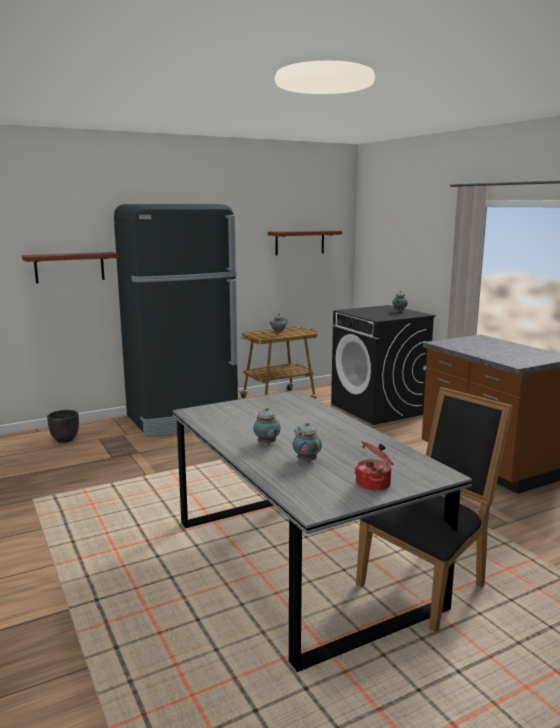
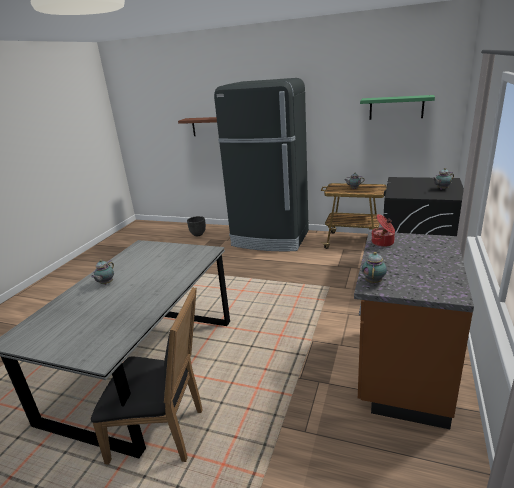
camera: 50 degrees right, 10 degrees up
(299, 242) = (396, 107): brown shelf -> green shelf
(306, 460) = (88, 305): teapot -> teapot (373, 281)
(374, 484) = (62, 342): cooking pot -> cooking pot (383, 243)

